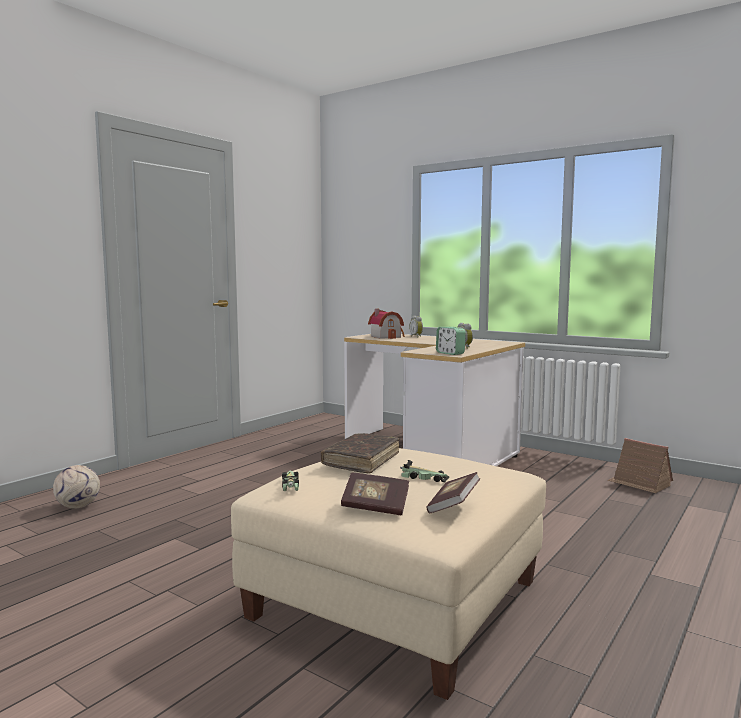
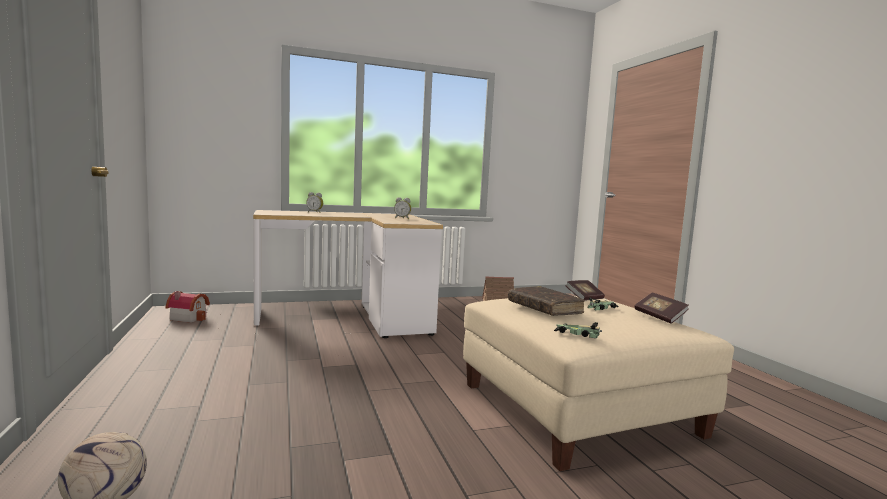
camera: 55 degrees left, 0 degrees up
(375, 507) = (649, 329): book -> book (584, 299)
(387, 336) = (291, 213): toy house -> toy house (189, 317)
(450, 353) = (421, 222): alarm clock -> none

